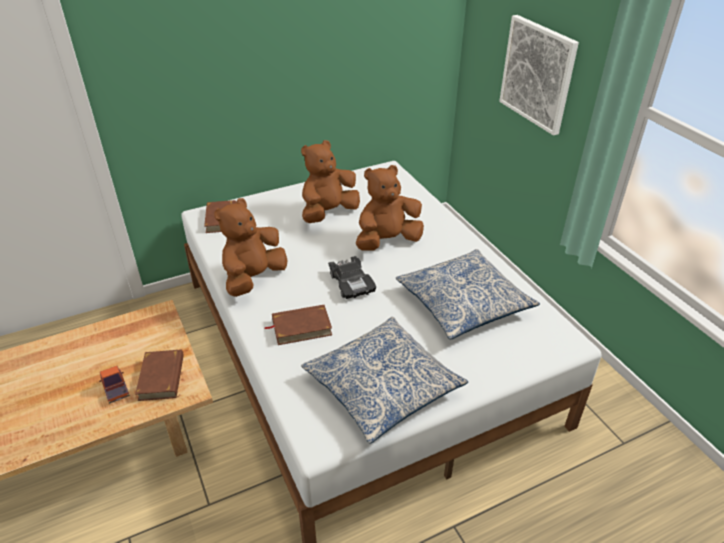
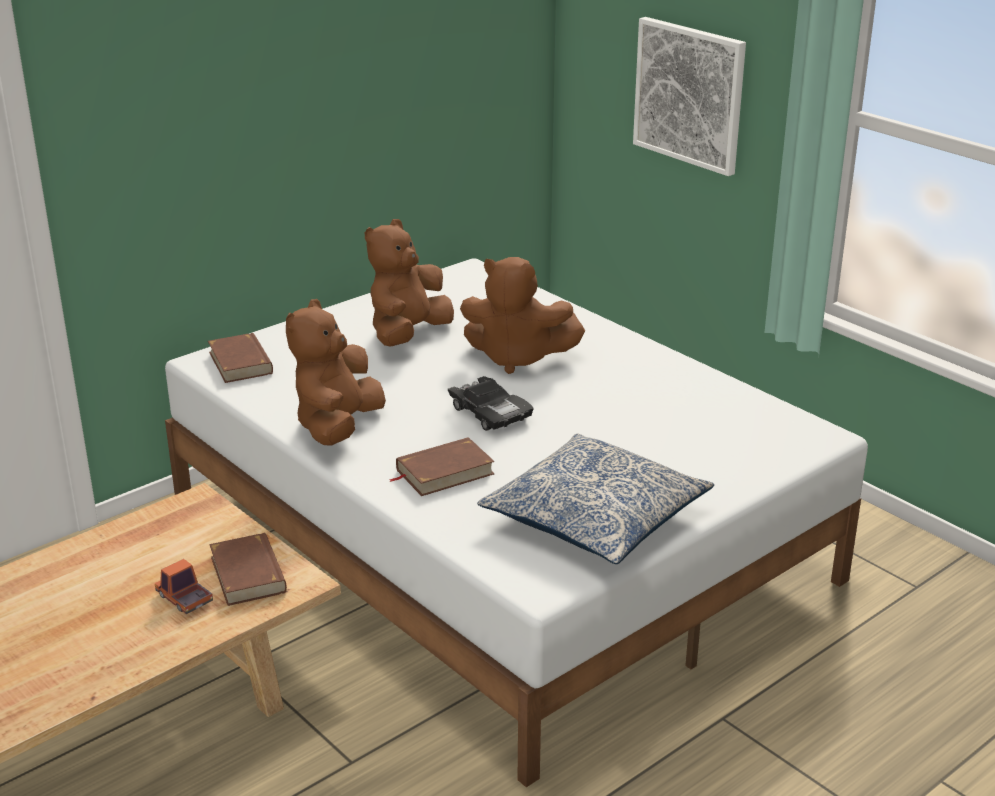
camera: 15 degrees left, 10 degrees down
(387, 241) = (517, 358): brown plush toy -> brown plush toy turned 120 degrees counterclockwise
(463, 303) = (662, 413): pillow -> none

